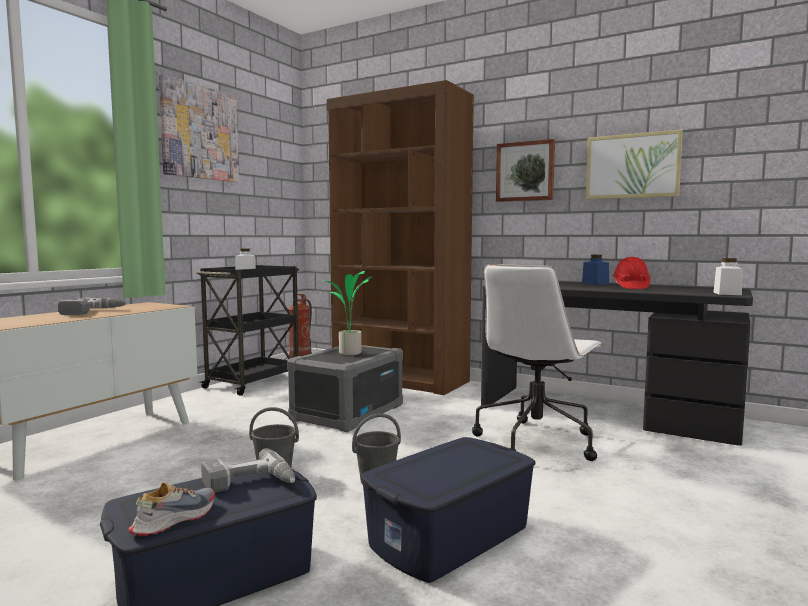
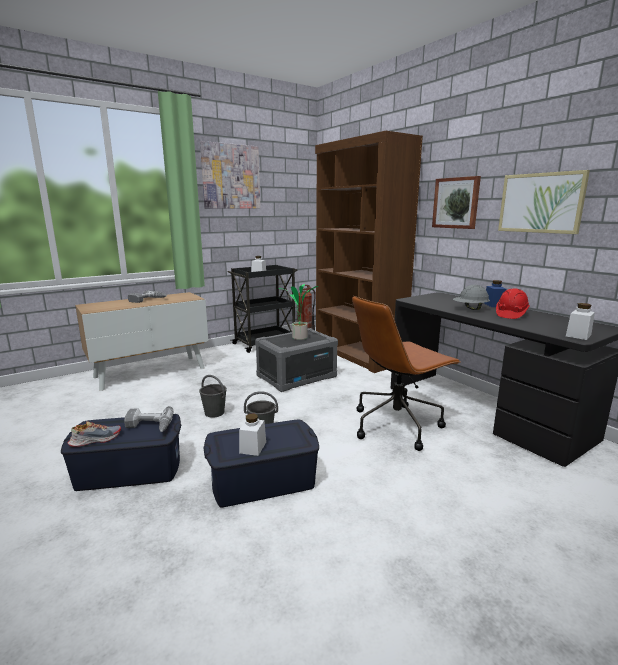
camera: 25 degrees right, 10 degrees up
(452, 476) = (253, 447): none -> white jar
(536, 441) = (397, 425): white office chair -> brown office chair
(582, 286) = (470, 309): none -> grey hard hat

